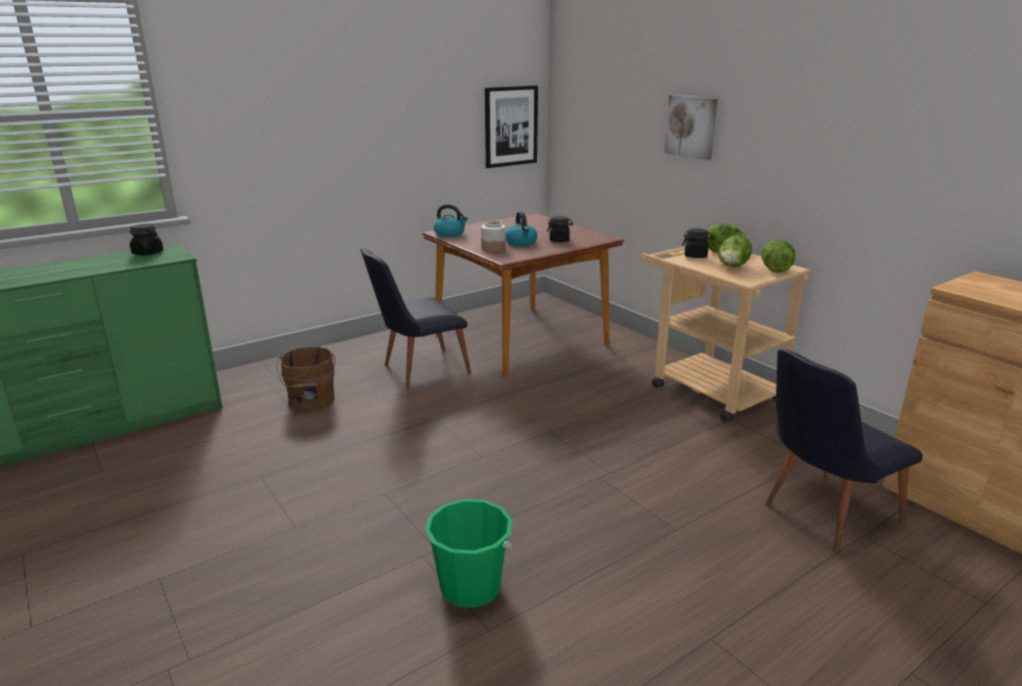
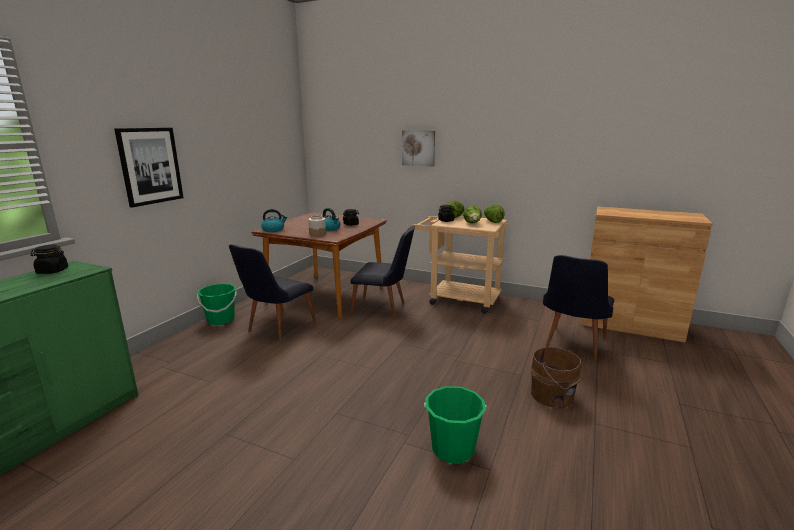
camera: 30 degrees left, 5 degrees down
(311, 401) = (214, 369): brown bucket -> brown bucket (553, 396)
(369, 343) = (221, 320): none -> green bucket
(510, 126) = (286, 156): picture -> picture (150, 166)
(577, 377) = (384, 309): none -> black chair

